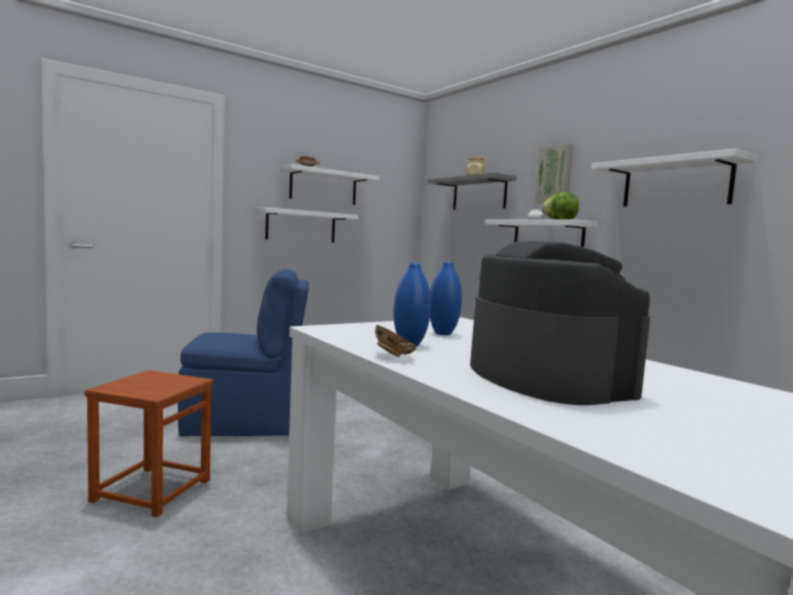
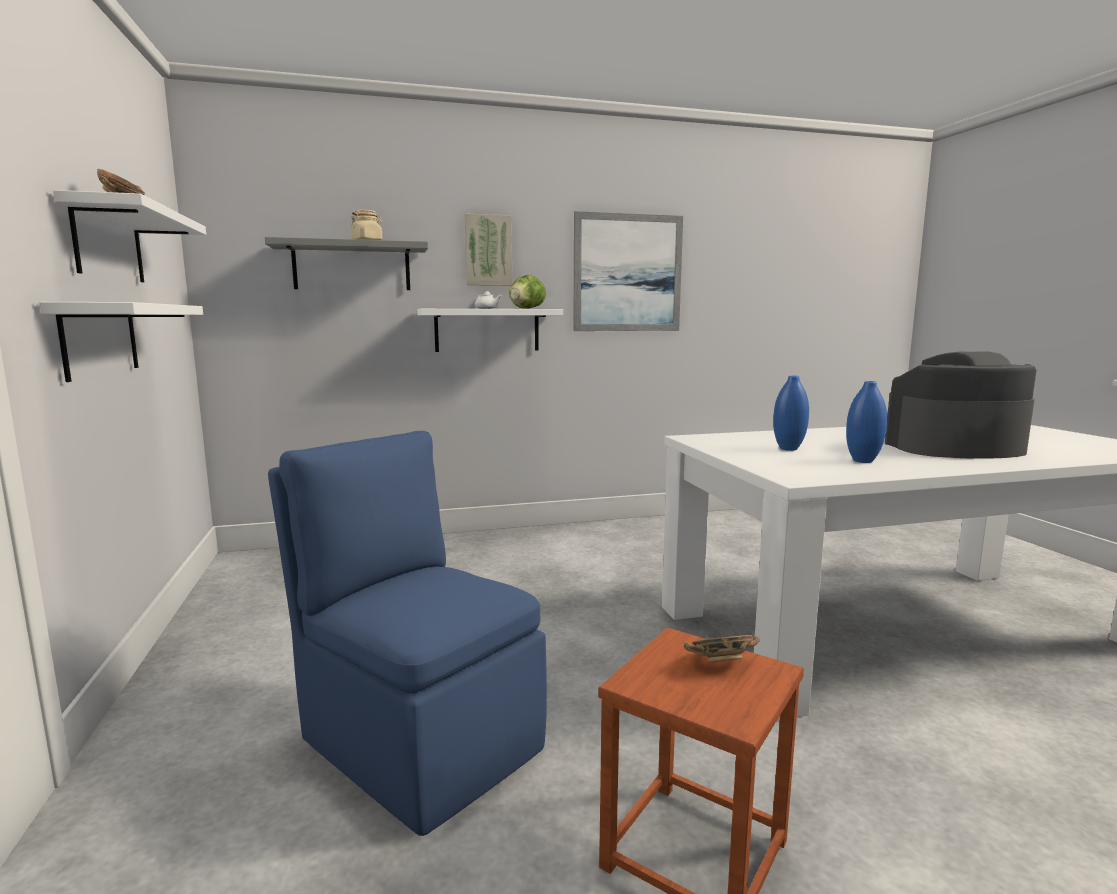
camera: 70 degrees left, 5 degrees up
(244, 422) = (418, 740): blue chair -> blue chair turned 60 degrees counterclockwise
(394, 356) = (928, 468): bowl -> bowl (720, 663)
(675, 184) = (627, 273): white shelf -> picture

